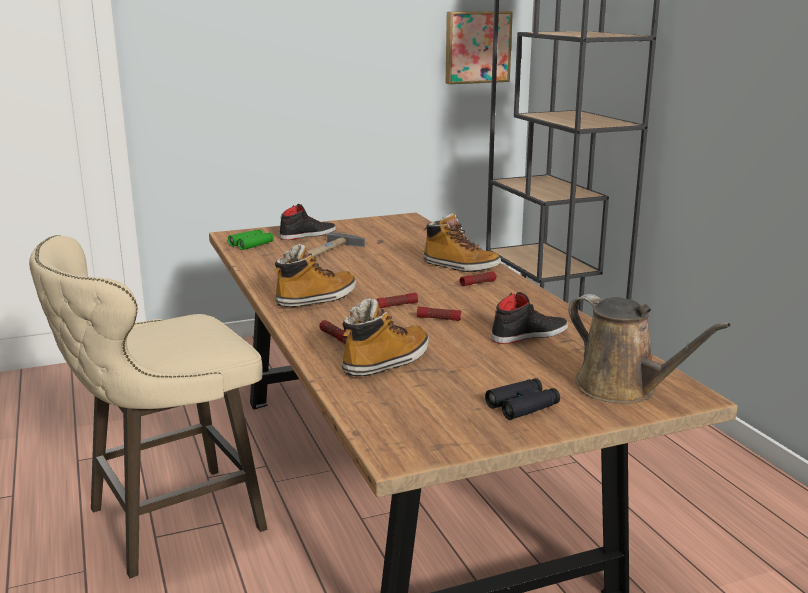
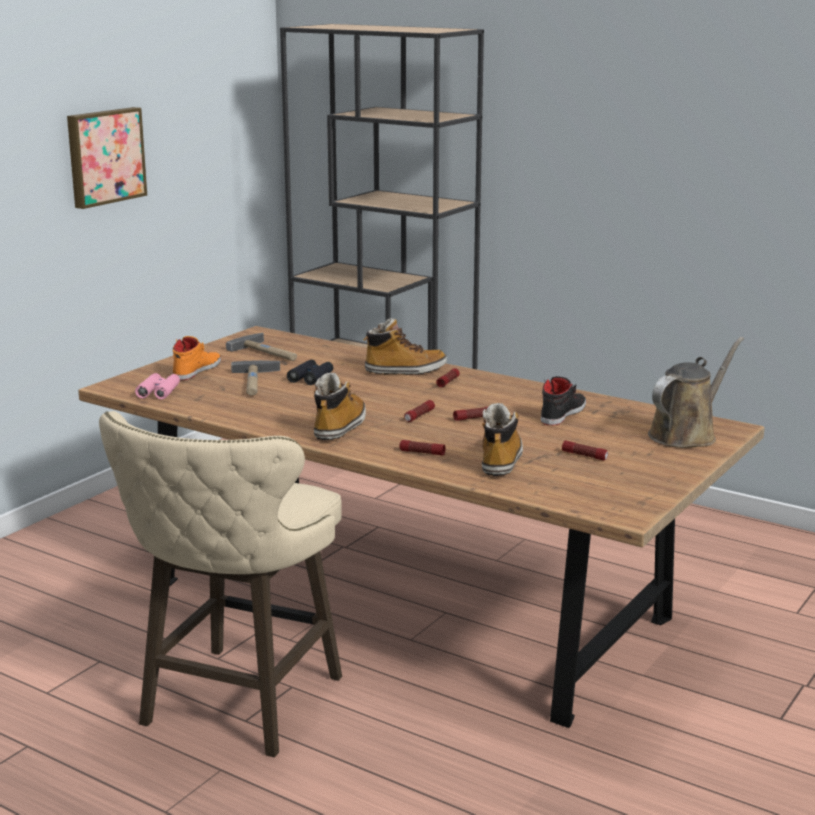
camera: 35 degrees left, 0 degrees up
(251, 244) = (158, 392): green binoculars -> pink binoculars
(307, 235) = (196, 370): black shoe -> orange shoe
(383, 232) = (268, 352): none -> hammer
(472, 380) = (584, 456): none -> flashlight
(477, 47) = (236, 127): picture -> picture (104, 156)
(522, 406) = (646, 463): black binoculars -> black binoculars (311, 377)
(622, 389) = (686, 434): brown watering can -> brown watering can turned 60 degrees counterclockwise

